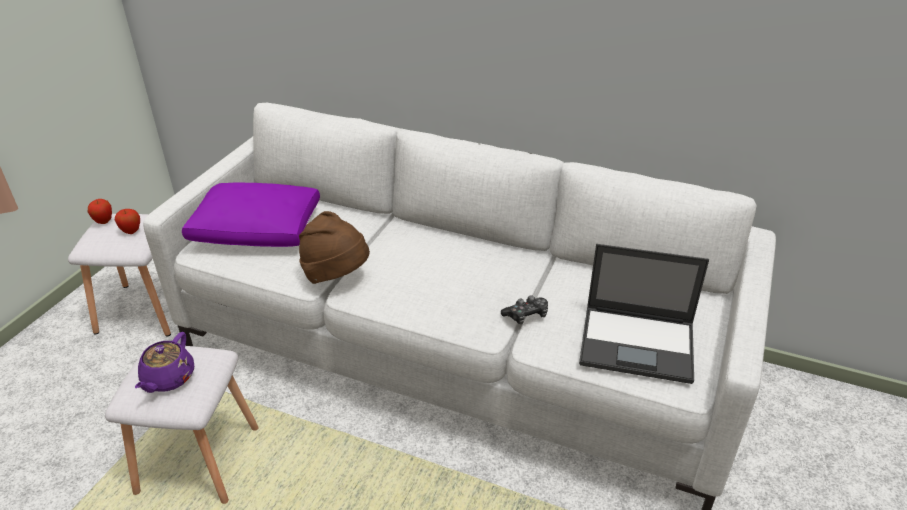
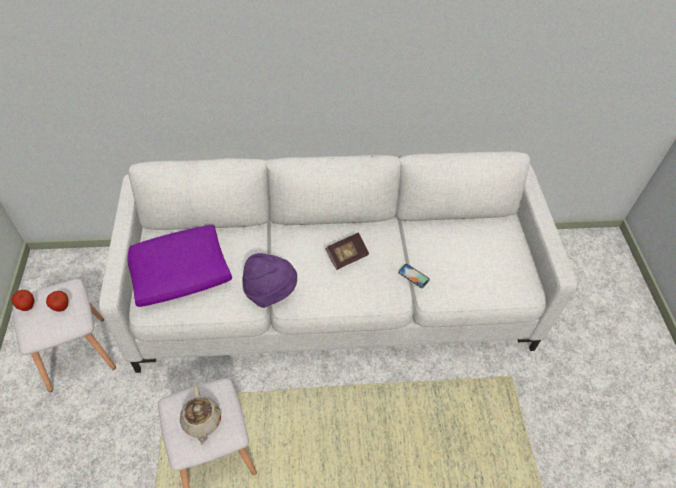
camera: 30 degrees left, 15 degrees up
(168, 379) = (202, 421): purple teapot -> beige teapot
(336, 275) = (270, 292): brown hat -> purple hat
(454, 269) = (347, 256): none -> book
(526, 315) = (413, 276): game controller -> phone
(638, 344) = (489, 272): laptop -> none

